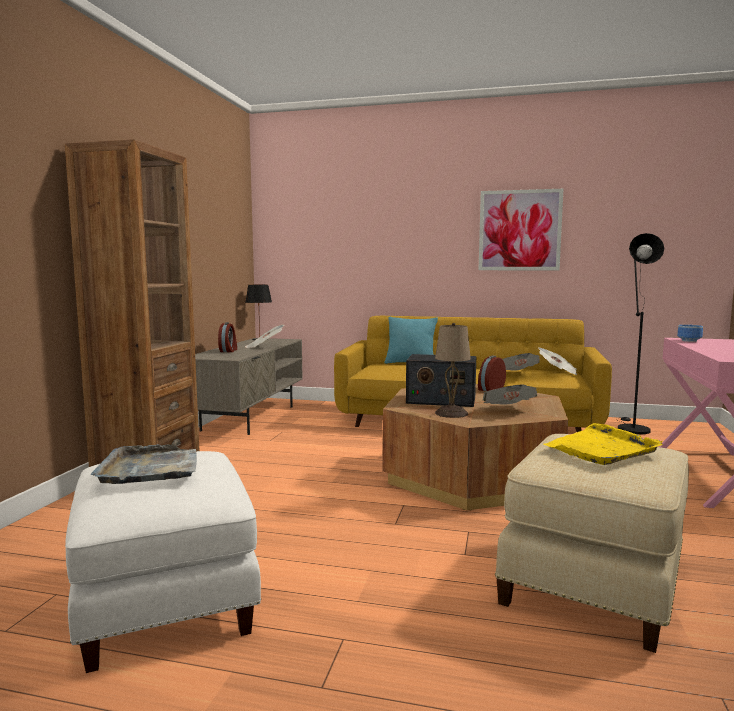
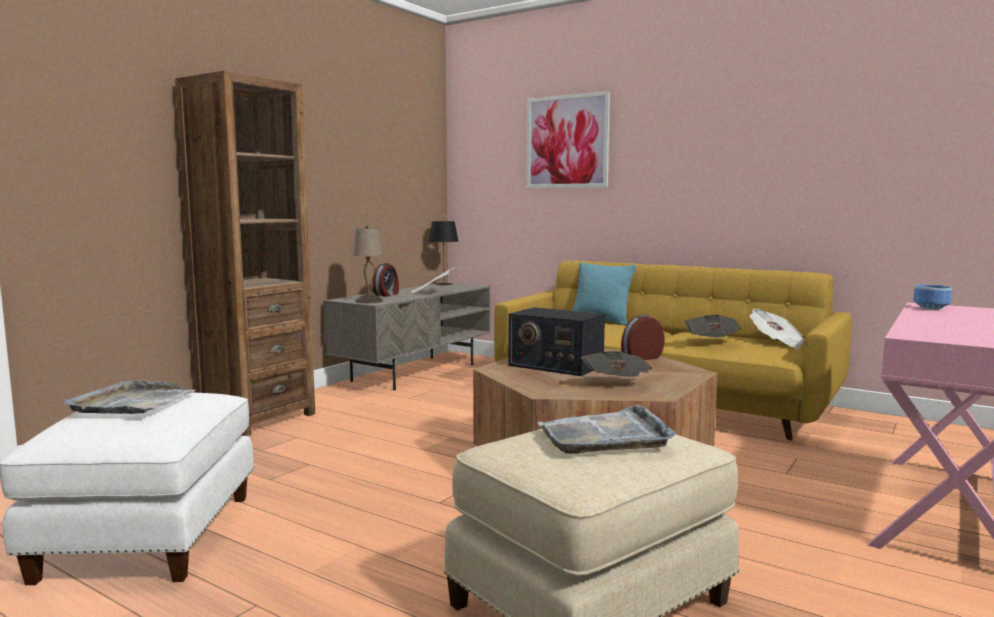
camera: 20 degrees right, 0 degrees up
(452, 413) = (541, 381): beige table lamp -> beige table lamp (369, 301)
(519, 230) = (751, 152): picture -> picture (567, 142)
(601, 448) = (605, 435): yellow tray -> grey tray
(631, 428) = (888, 430): black floor lamp -> none

